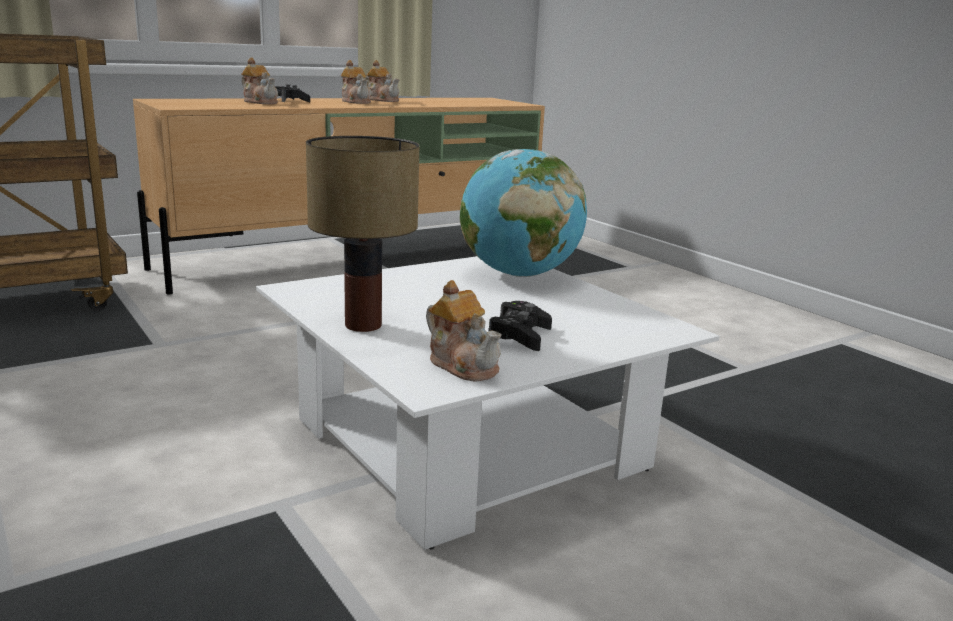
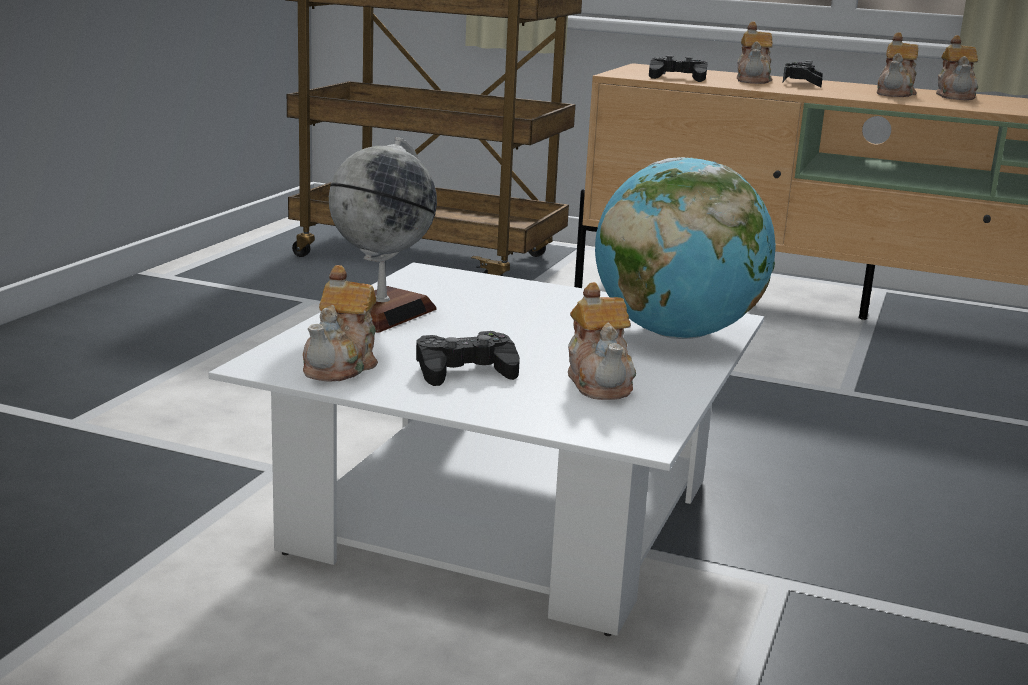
camera: 55 degrees right, 0 degrees up
(217, 105) = (677, 78): none -> black game controller
(364, 324) = (382, 313): table lamp -> globe
(579, 312) = (600, 382): none -> teapot

